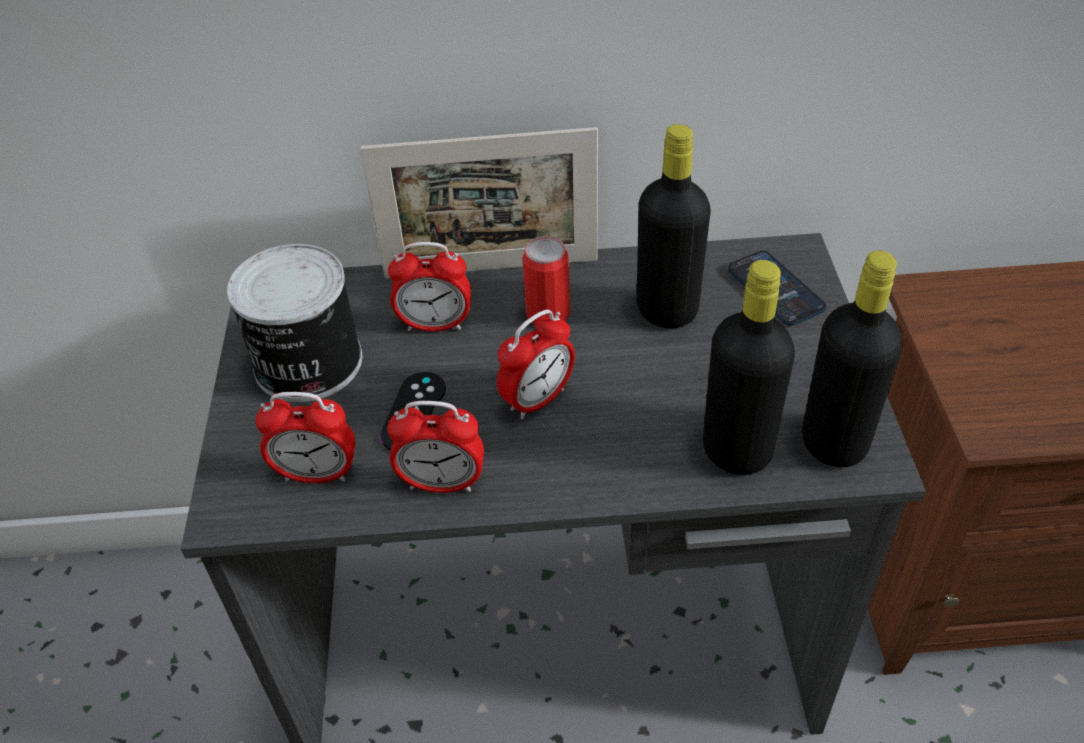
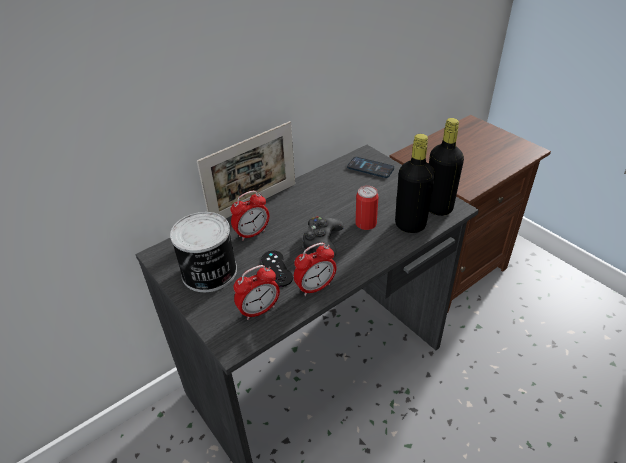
camera: 35 degrees left, 5 degrees down
(537, 400) = (322, 241): alarm clock -> black game controller
(548, 314) = (295, 210): can -> can (366, 223)
(667, 310) = (339, 190): black bottle -> none

